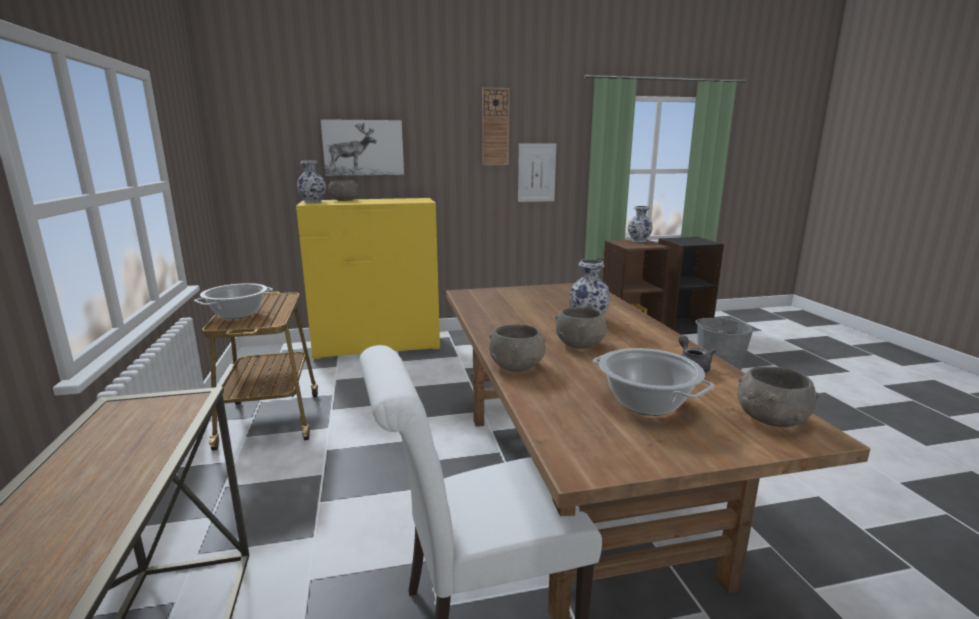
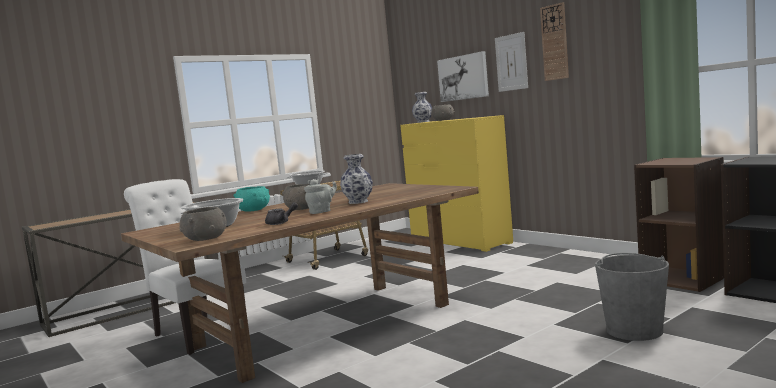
camera: 65 degrees right, 10 degrees down
(517, 366) = (254, 210): grey bowl -> turquoise bowl
(536, 172) = (597, 82): picture -> picture (511, 62)
(637, 341) = (322, 212): none -> grey teapot
(639, 241) = (699, 158): vase -> none

